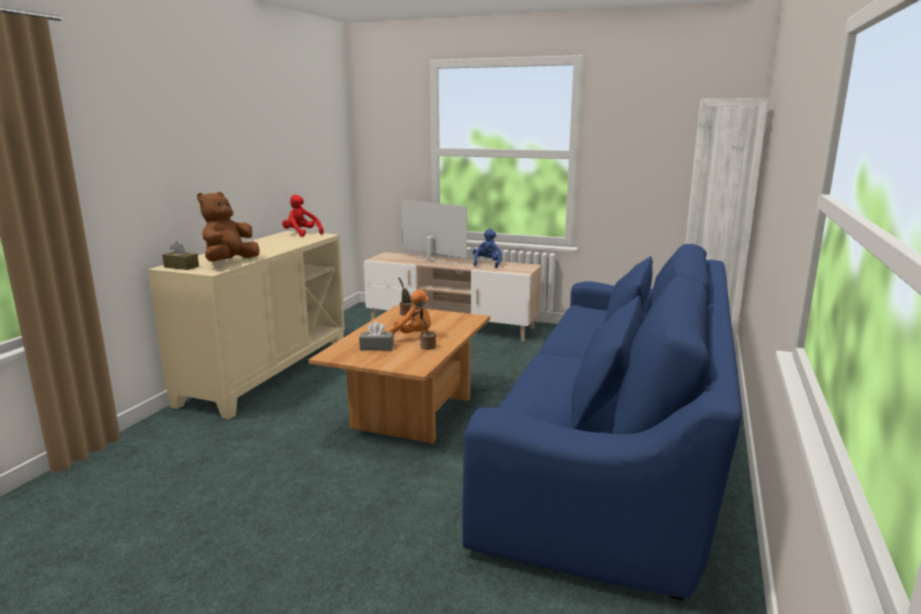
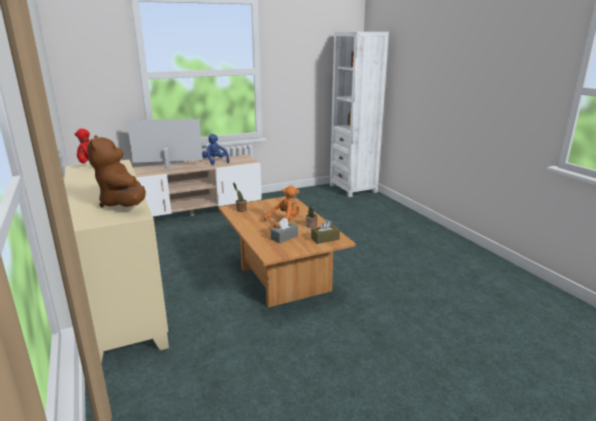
camera: 45 degrees left, 5 degrees up
(181, 267) = (90, 221): brown tissue box -> brown tissue box (325, 239)
(617, 444) = (406, 249): blue sofa -> none

